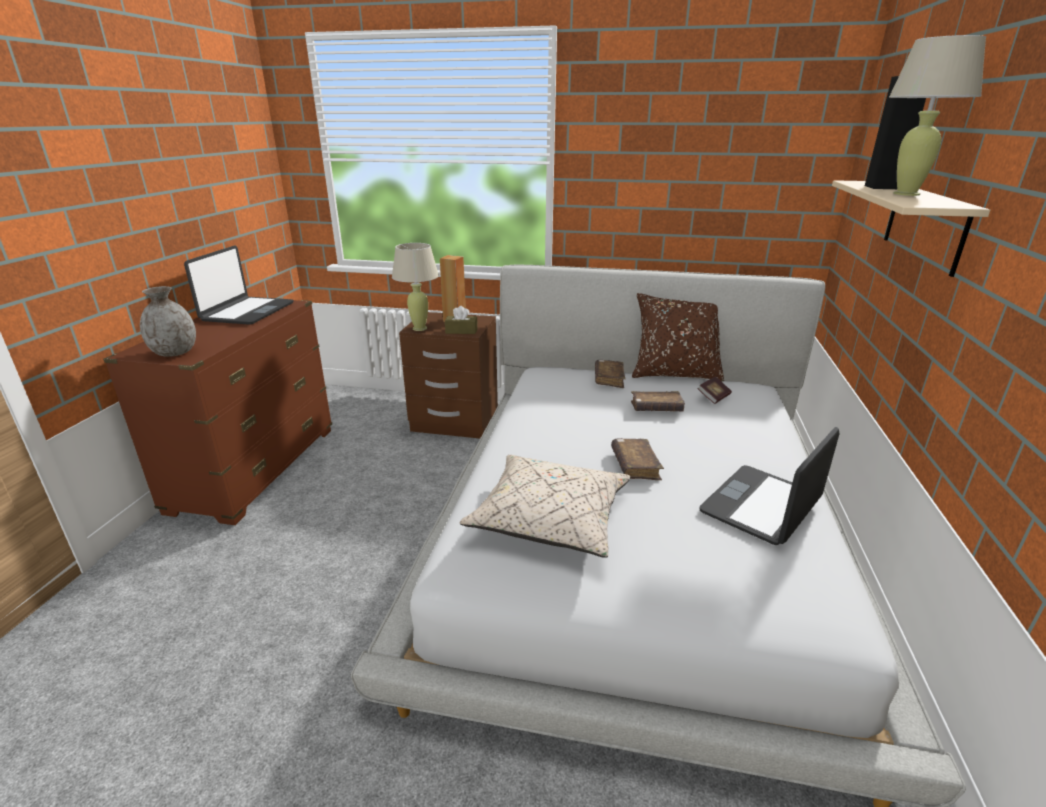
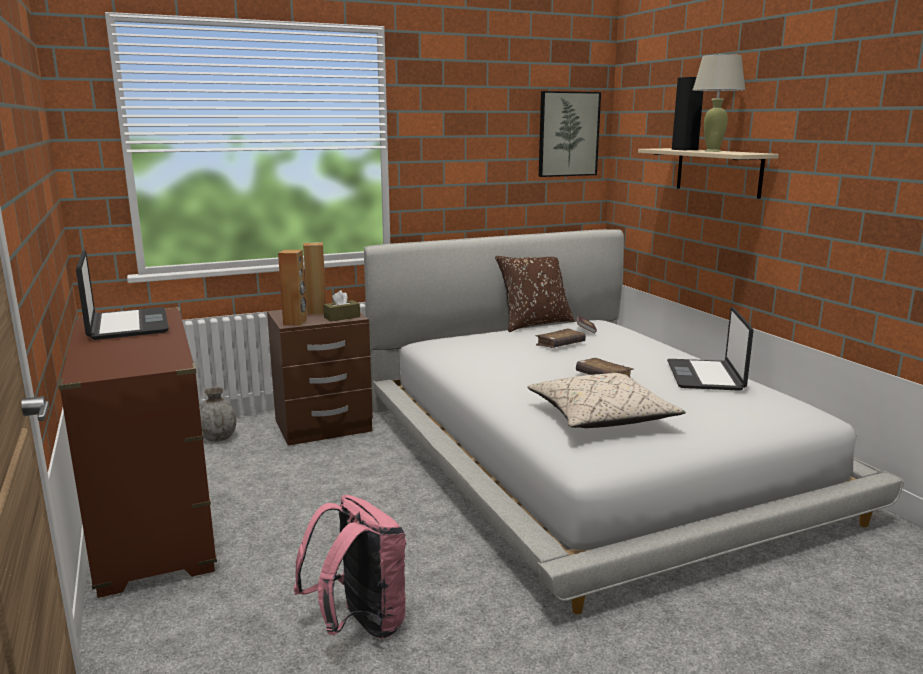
camera: 35 degrees left, 10 degrees down
(174, 353) = (140, 365): grey vase -> grey vase (218, 438)
(251, 622) = (359, 624): none -> pink backpack
(419, 328) = (295, 322): beige table lamp -> brown speaker
(609, 379) = (494, 336): brown book -> none
(785, 153) = (568, 134): none -> picture

